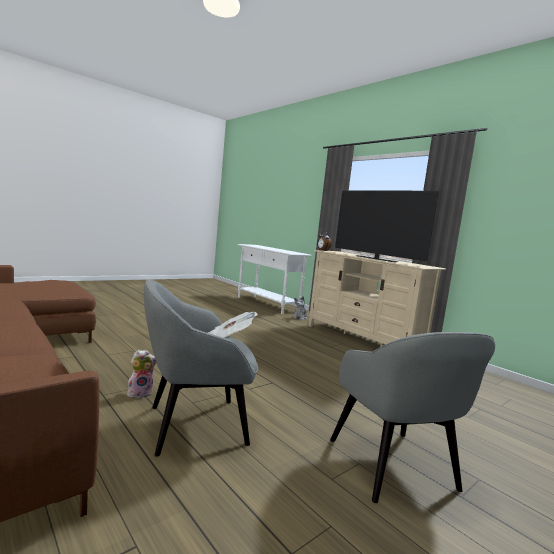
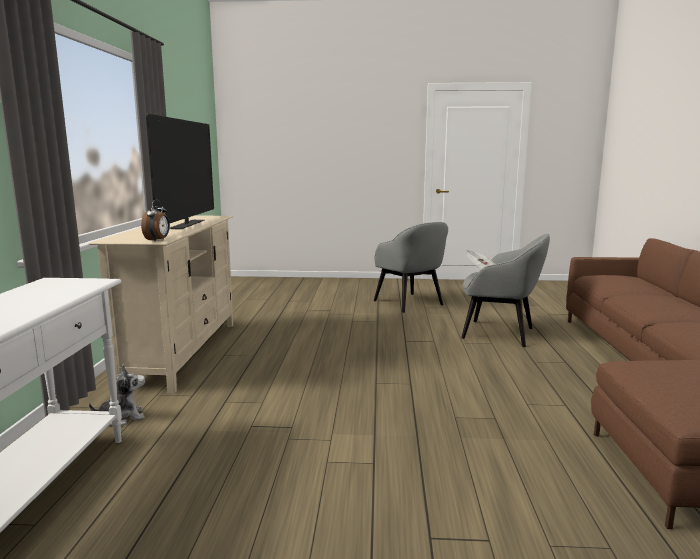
camera: 135 degrees left, 5 degrees up
(140, 393) = (532, 357): plush toy -> none
(393, 466) = (409, 303): grey armchair -> grey armchair turned 120 degrees clockwise

